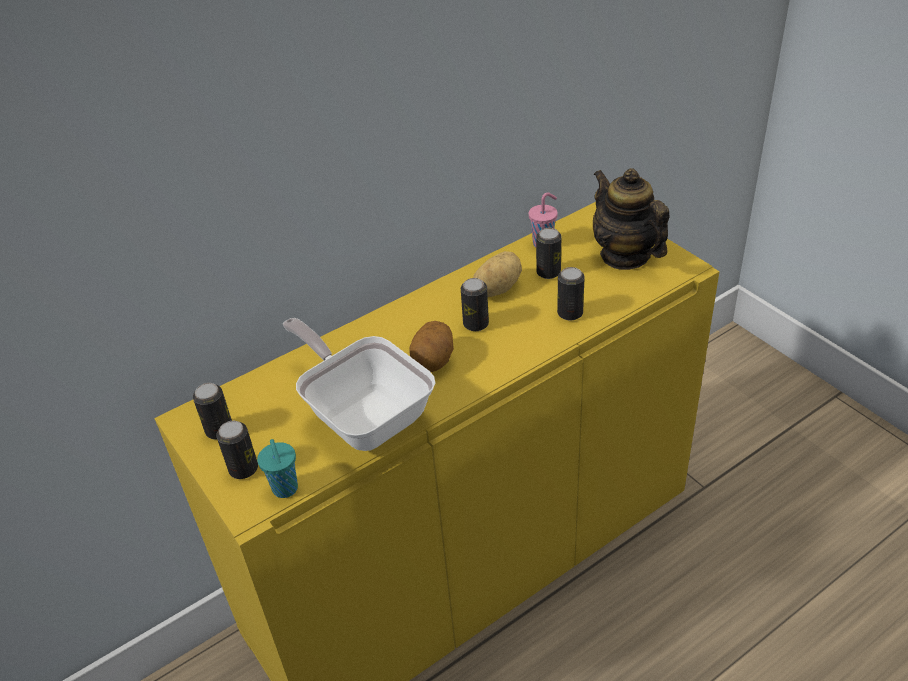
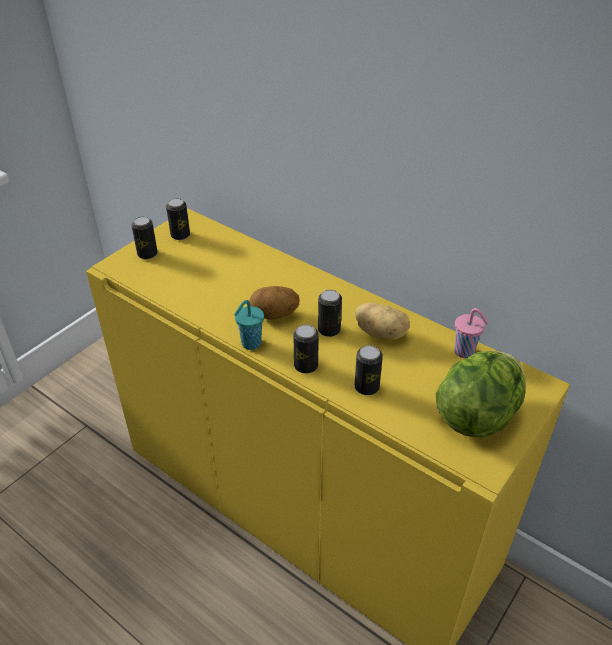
camera: 70 degrees right, 0 degrees up
(285, 490) = (131, 276): turquoise cup -> turquoise cup (250, 344)
(364, 414) = (208, 293): frying pan -> none
(548, 272) = (421, 363): can -> can (306, 366)
(625, 255) = (477, 415): teapot -> lettuce

